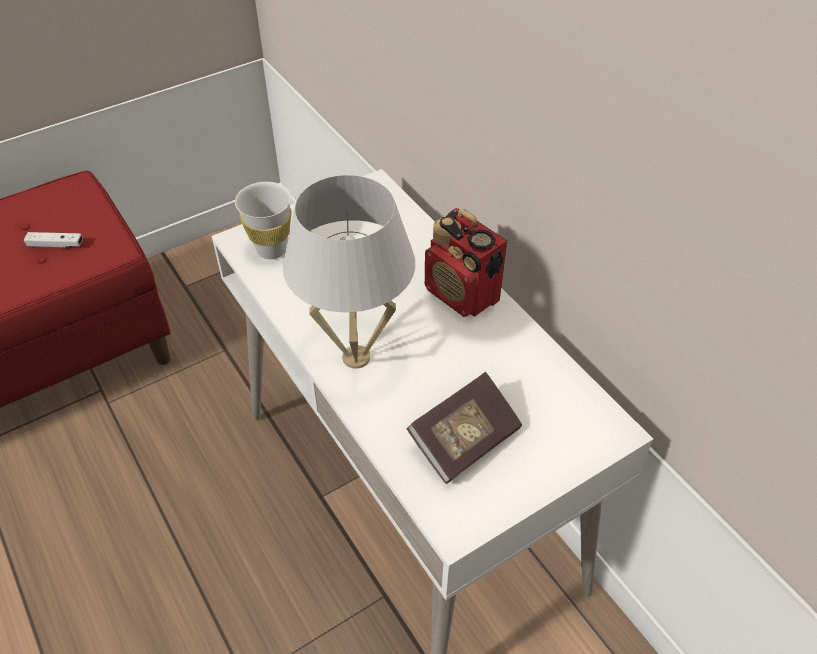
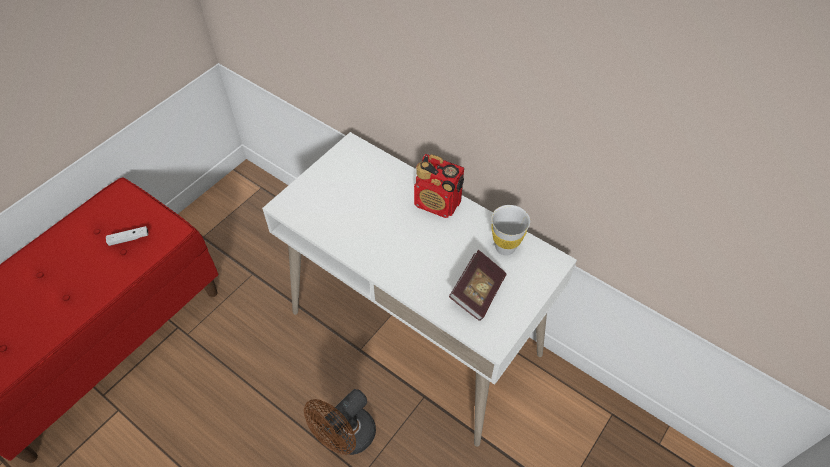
camera: 20 degrees left, 5 degrees up
(247, 617) = (346, 438): none -> brown fan
(271, 250) = (307, 207): white cup -> white cup (505, 247)
(355, 357) = (393, 262): white table lamp -> none

